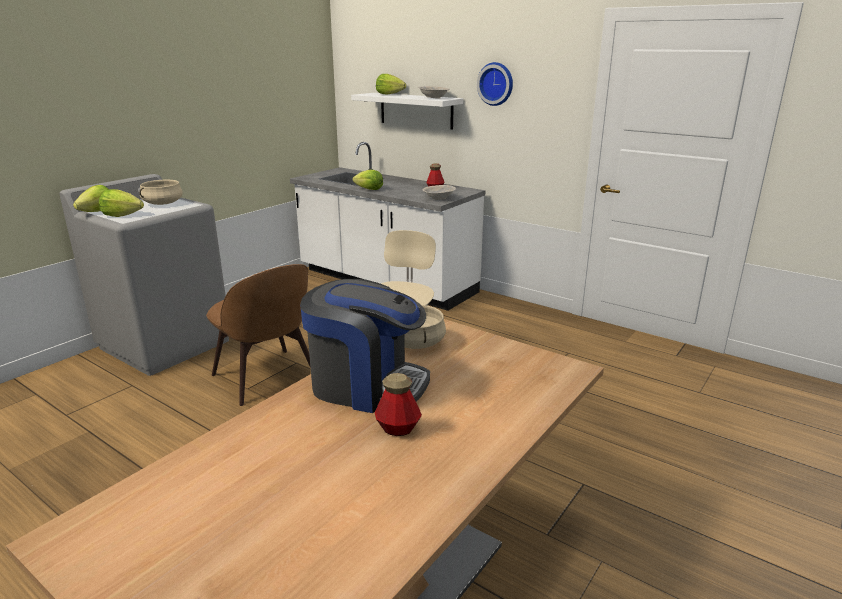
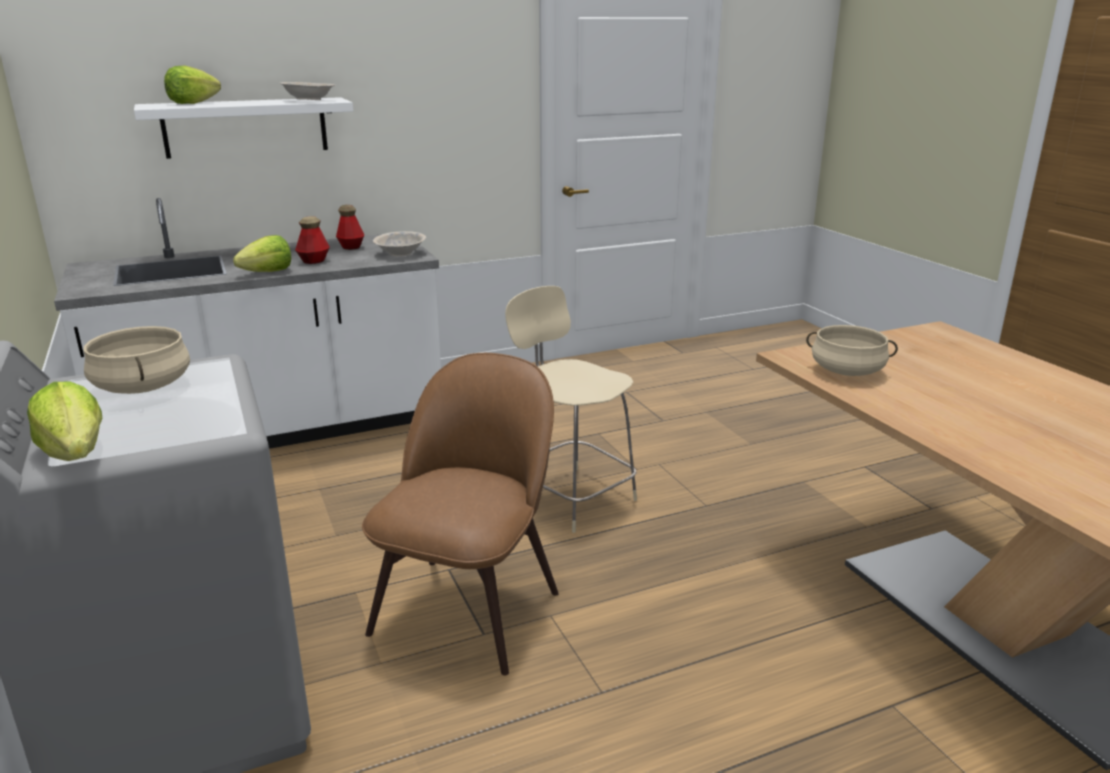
camera: 60 degrees left, 0 degrees up
(122, 215) = (171, 429): lettuce -> none
(267, 378) = (469, 607): brown chair -> brown chair turned 60 degrees counterclockwise
(366, 384) = (944, 411): coffee machine -> none
(398, 428) = (1047, 414): bottle -> bottle (314, 261)
(496, 84) = (397, 71): wall clock -> none

